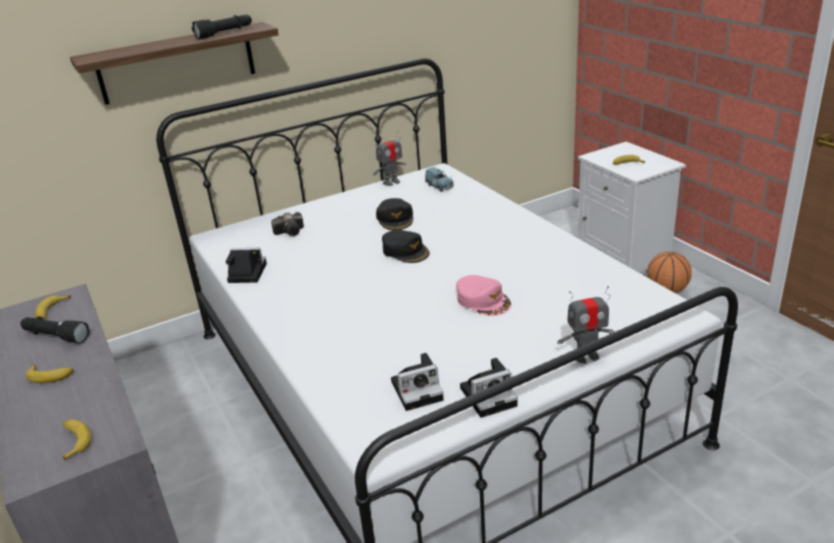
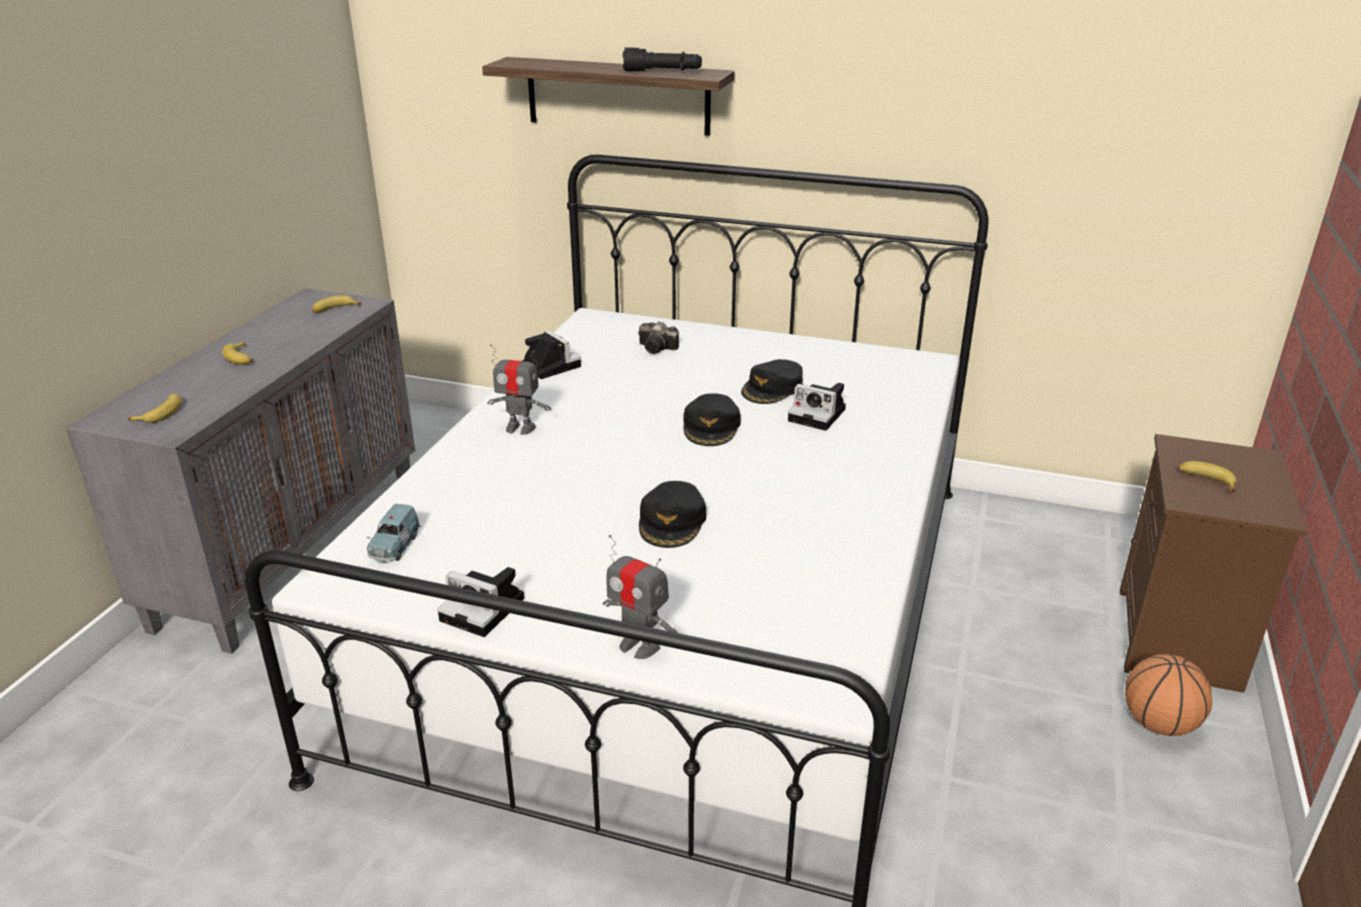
camera: 45 degrees right, 0 degrees up
(55, 336) = (299, 330): black flashlight -> none
(391, 182) = (851, 348): toy robot -> toy robot (520, 428)
(419, 390) = (451, 559): camera -> camera (819, 415)
(439, 186) = (892, 379): blue toy car -> blue toy car (394, 547)
(483, 300) = (672, 522): pink cap -> black cap
(625, 256) = (1180, 641): white nightstand -> brown nightstand

